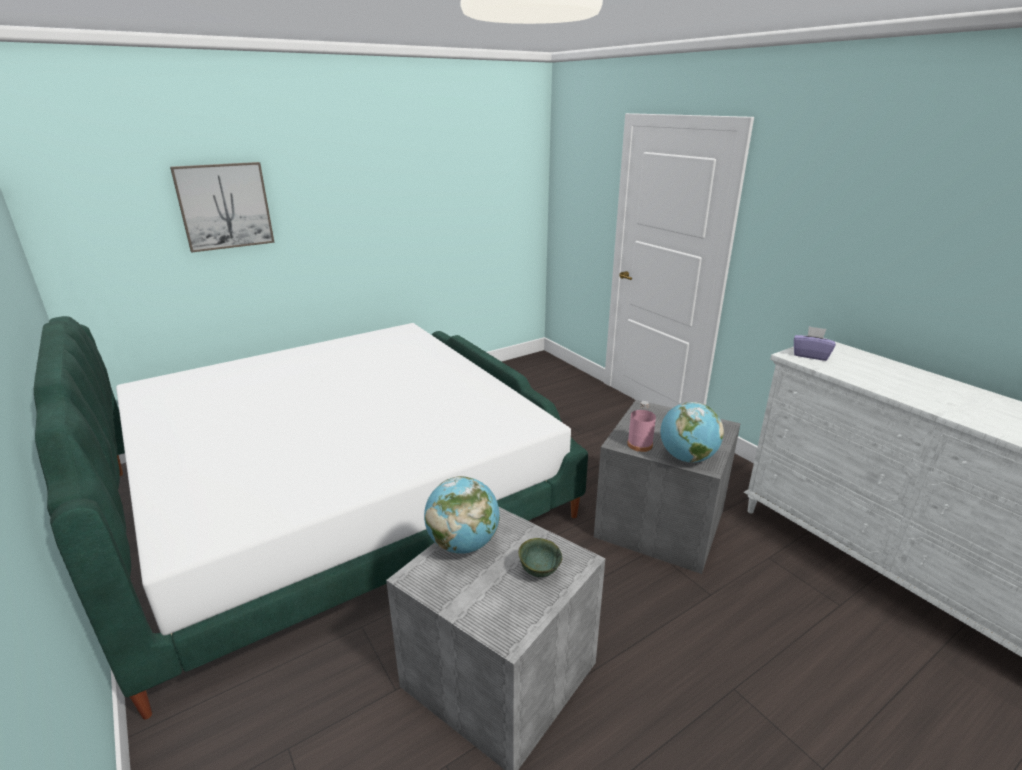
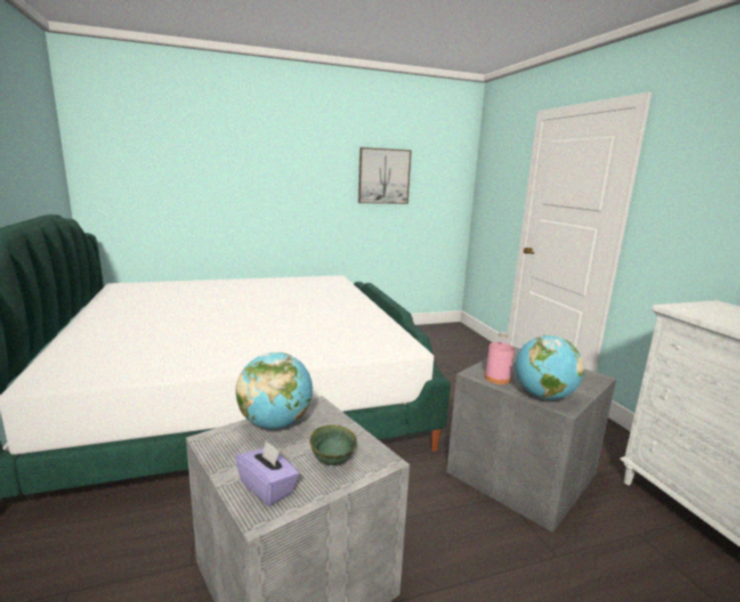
camera: 15 degrees right, 10 degrees down
(224, 206) = (209, 164): picture -> picture (384, 176)
(810, 355) = (700, 310): purple tissue box -> purple tissue box (268, 487)

